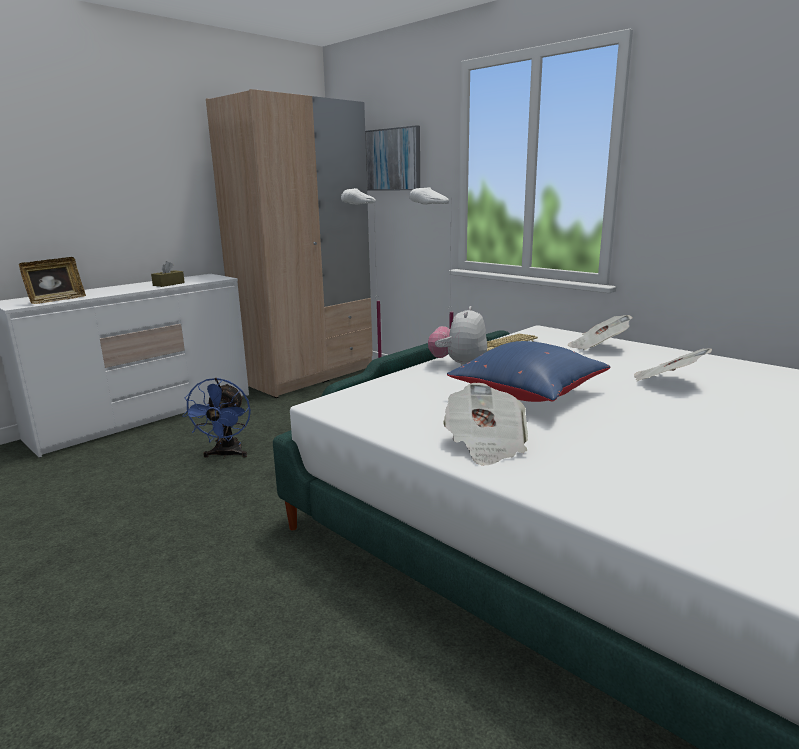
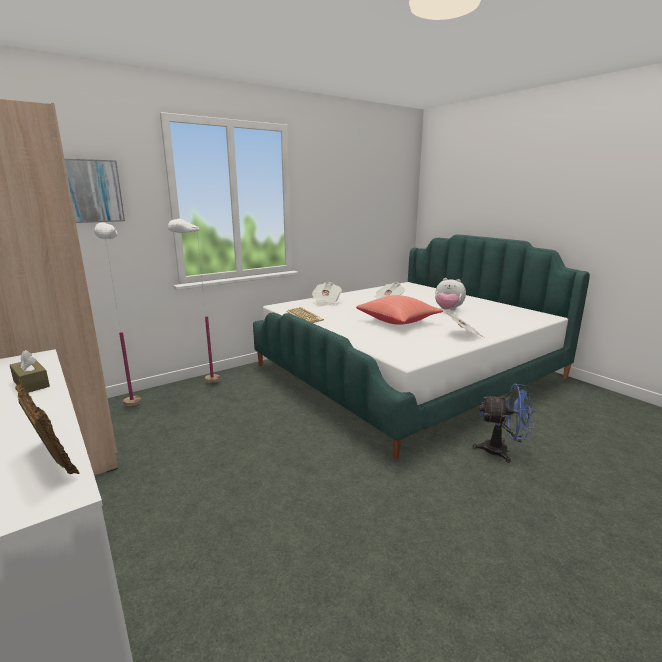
camera: 80 degrees left, 0 degrees up
(226, 455) = (255, 497): blue fan -> blue fan (502, 451)
(458, 365) = (341, 328): plush toy -> plush toy (448, 310)
(529, 395) = (398, 322): blue pillow -> red pillow

